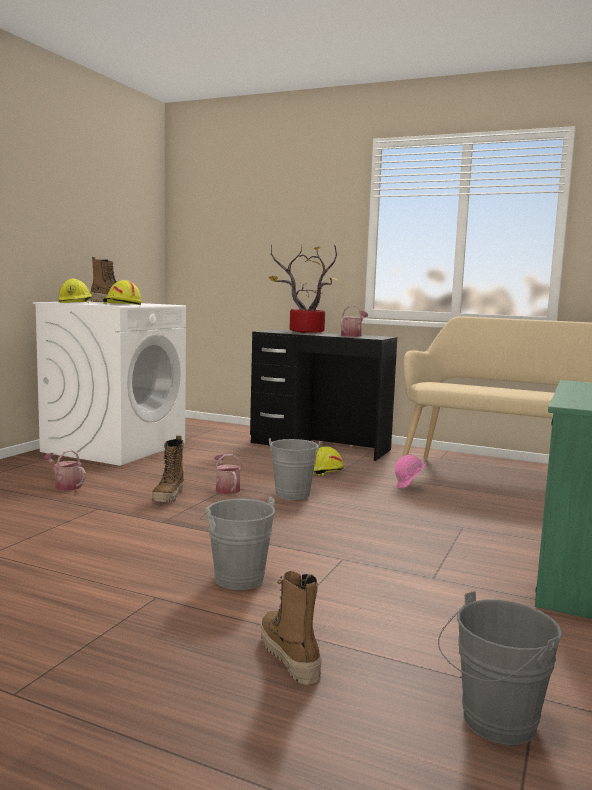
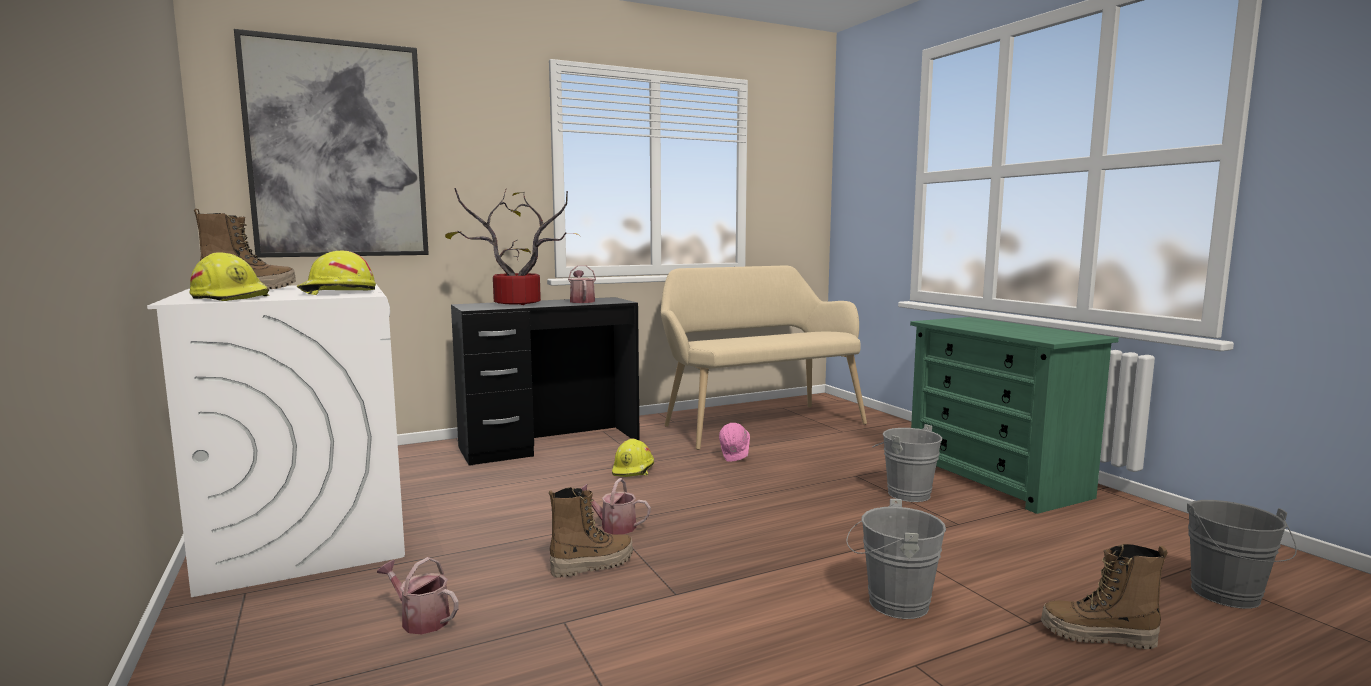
camera: 50 degrees left, 0 degrees up
(65, 486) = (420, 620): watering can -> watering can turned 45 degrees clockwise
(169, 497) = (592, 565): boot -> boot turned 75 degrees counterclockwise
(231, 222) = (338, 150): none -> picture
(293, 493) = (679, 502): grey bucket -> grey bucket (904, 493)

